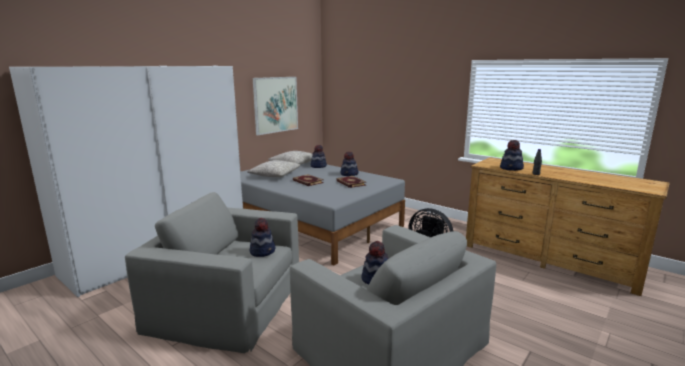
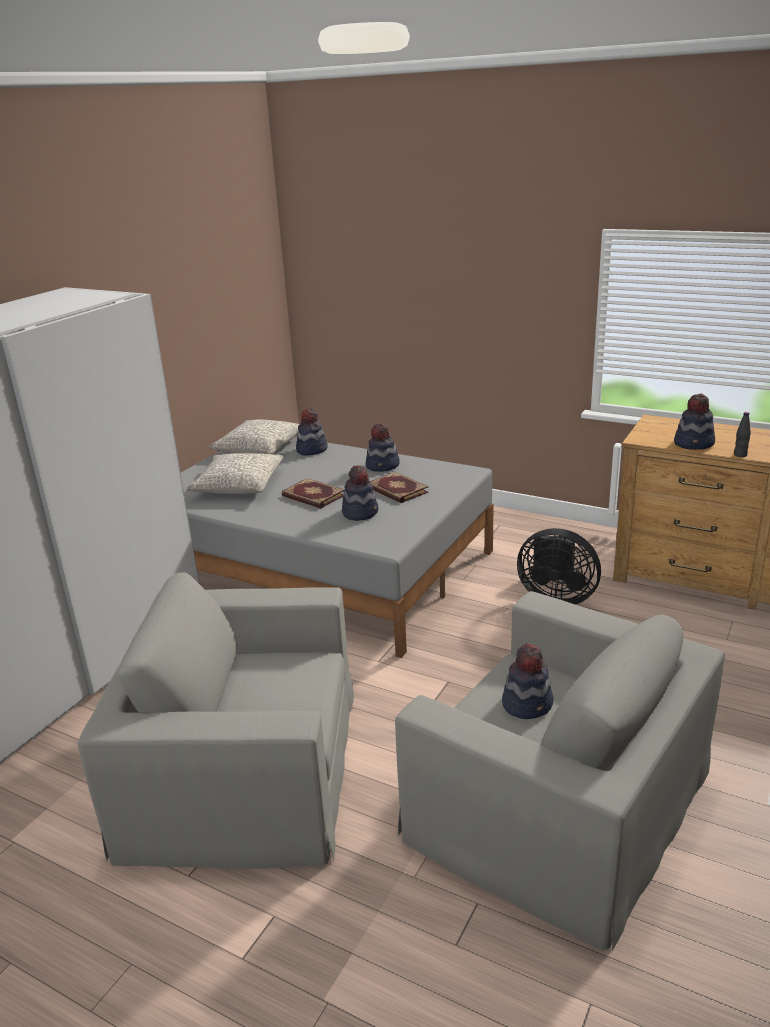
camera: 10 degrees left, 10 degrees up
(263, 251) = (301, 673): hat -> hat (360, 512)
(275, 104) = (207, 332): picture -> none

